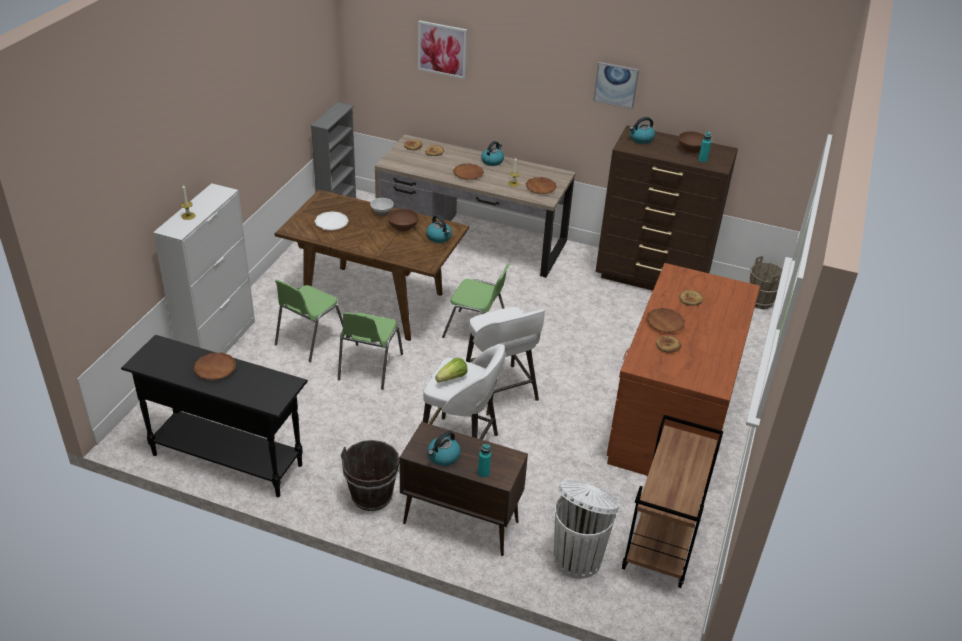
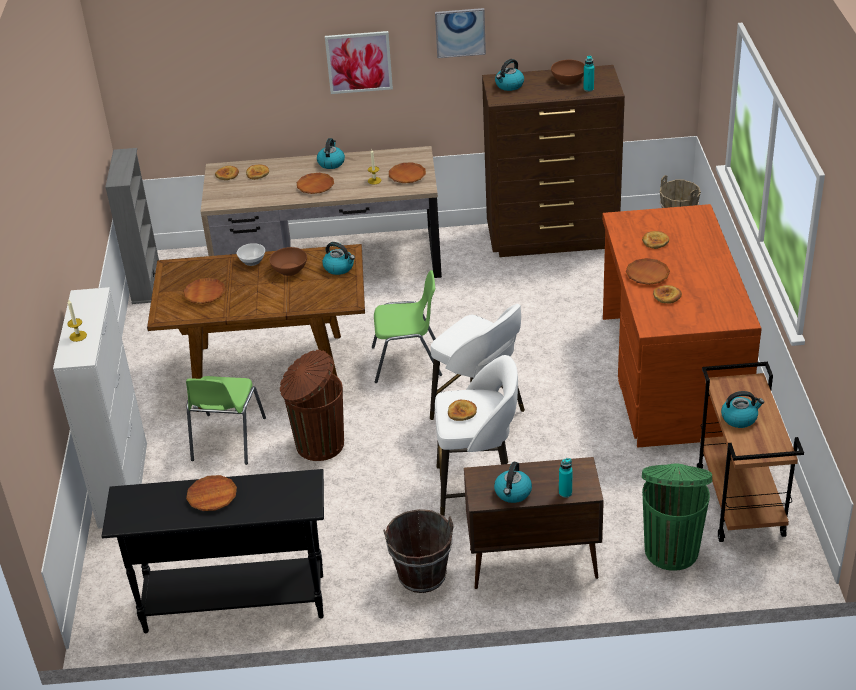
camera: 20 degrees left, 0 degrees up
(331, 223) = (205, 293): white plate -> brown plate
(369, 367) = (318, 445): green chair -> brown trash can
(442, 49) = (237, 48): picture -> picture (359, 62)
(452, 378) = (462, 412): lettuce -> bread
(578, 557) = (671, 549): white trash can -> green trash can
(669, 469) = (739, 418): none -> kettle

